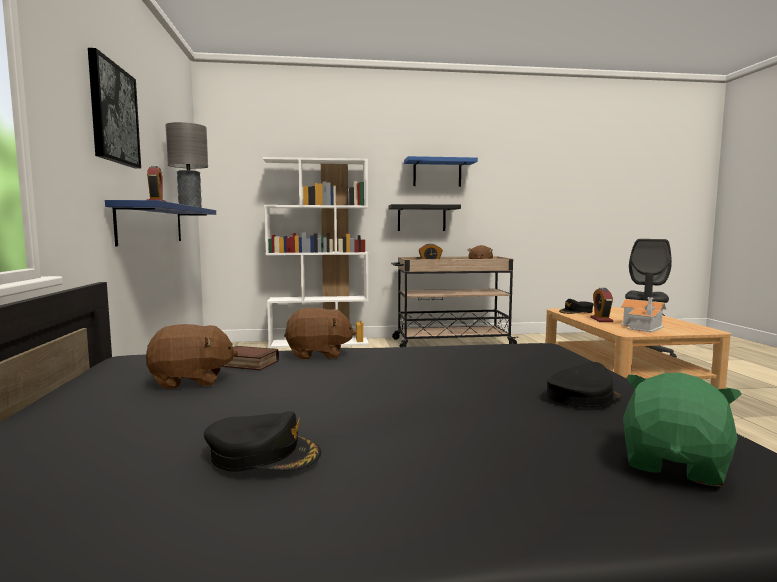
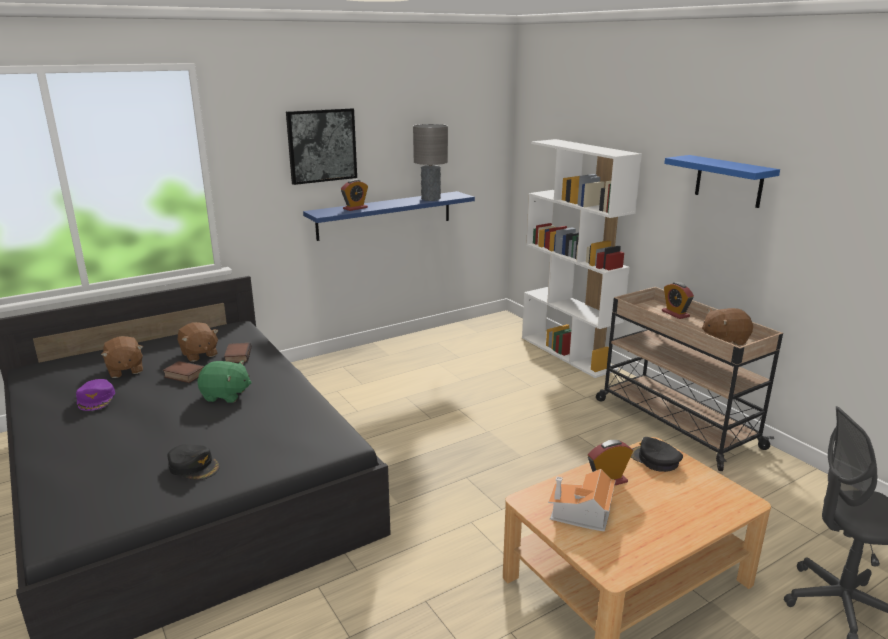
camera: 65 degrees right, 15 degrees up
(264, 390) = (183, 375): none -> book
(264, 454) = (96, 399): black cap -> purple cap
(318, 354) = (269, 368): brown plush toy -> brown plush toy (125, 370)
(421, 218) = (699, 242): black shelf -> none
(676, 464) = (89, 496): green plush toy -> green plush toy (226, 395)

